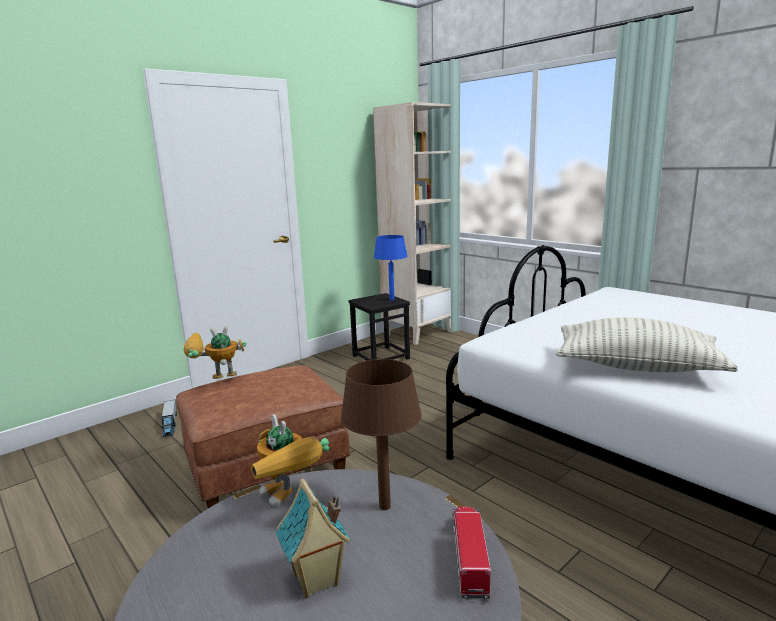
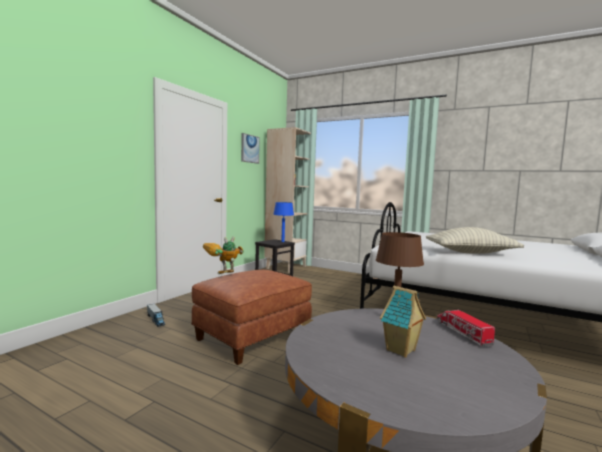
camera: 20 degrees left, 10 degrees down
(289, 501) = (339, 323): toy robot -> none
(340, 147) = (249, 148): none -> picture

